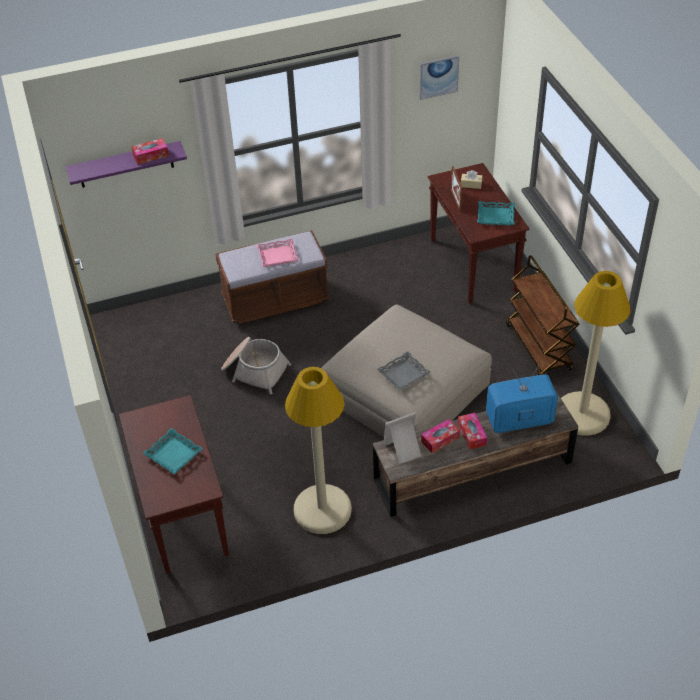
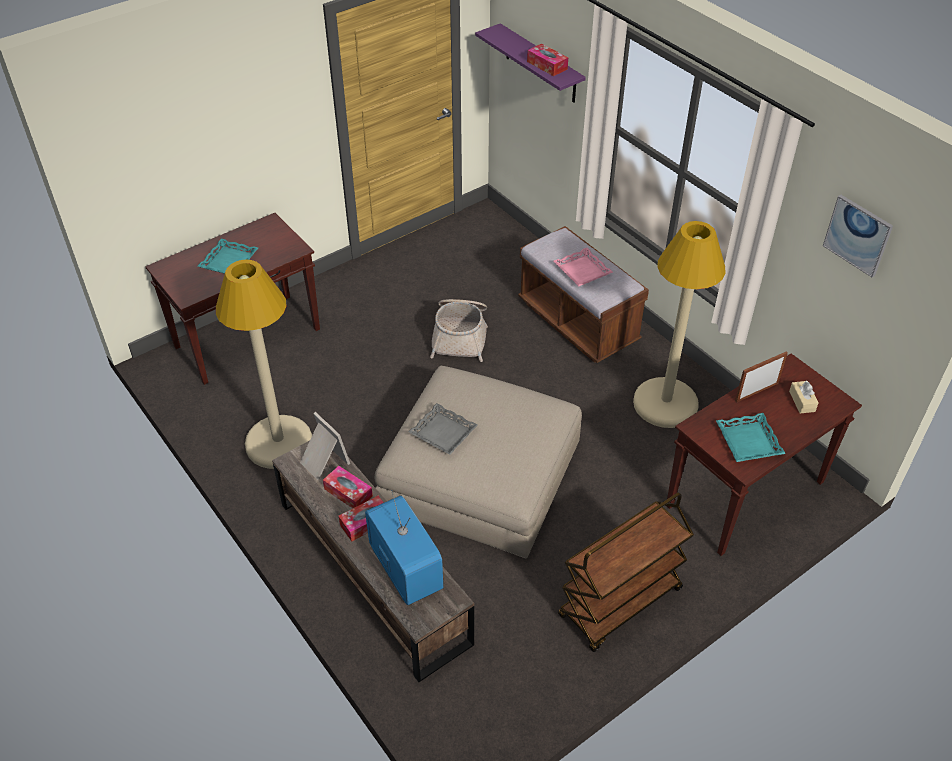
camera: 70 degrees right, 0 degrees up
(582, 414) = (513, 681): beige floor lamp -> beige floor lamp (665, 403)

